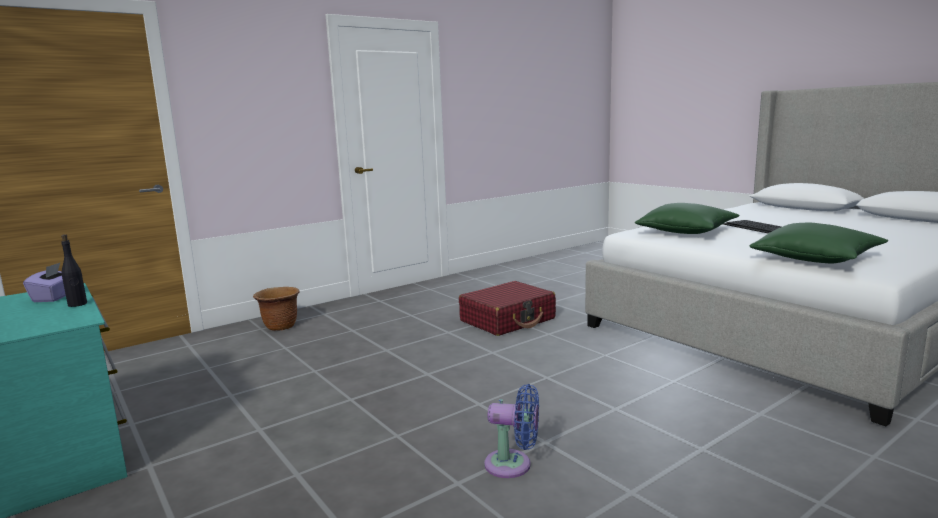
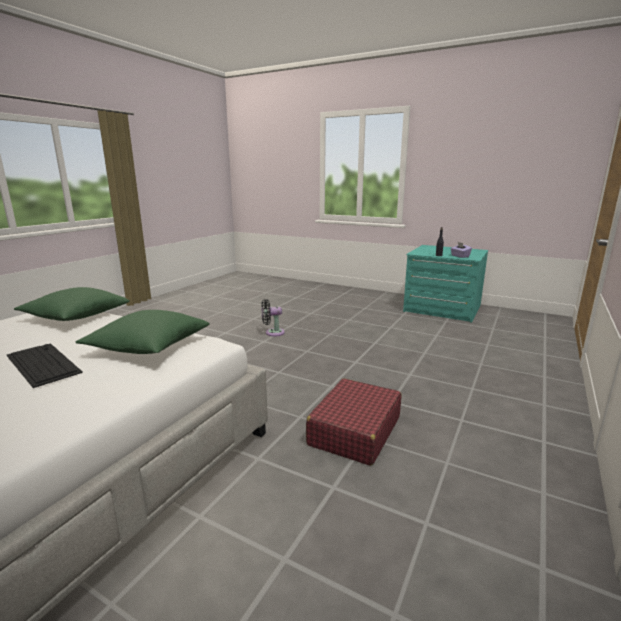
camera: 155 degrees right, 5 degrees up
(280, 326) = (537, 381): brown planter -> none
(513, 465) = (272, 333): blue fan -> black fan

